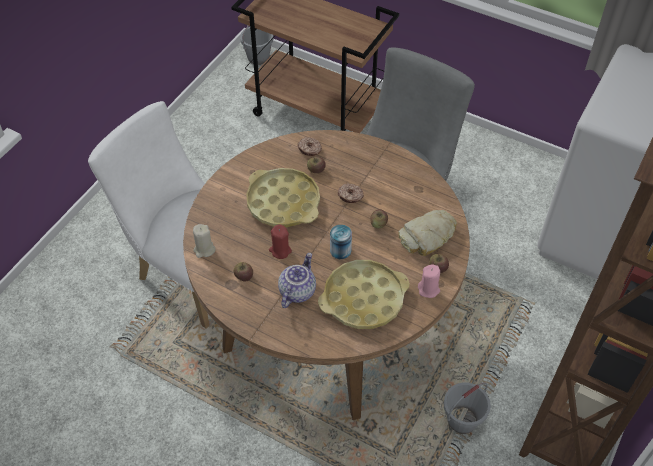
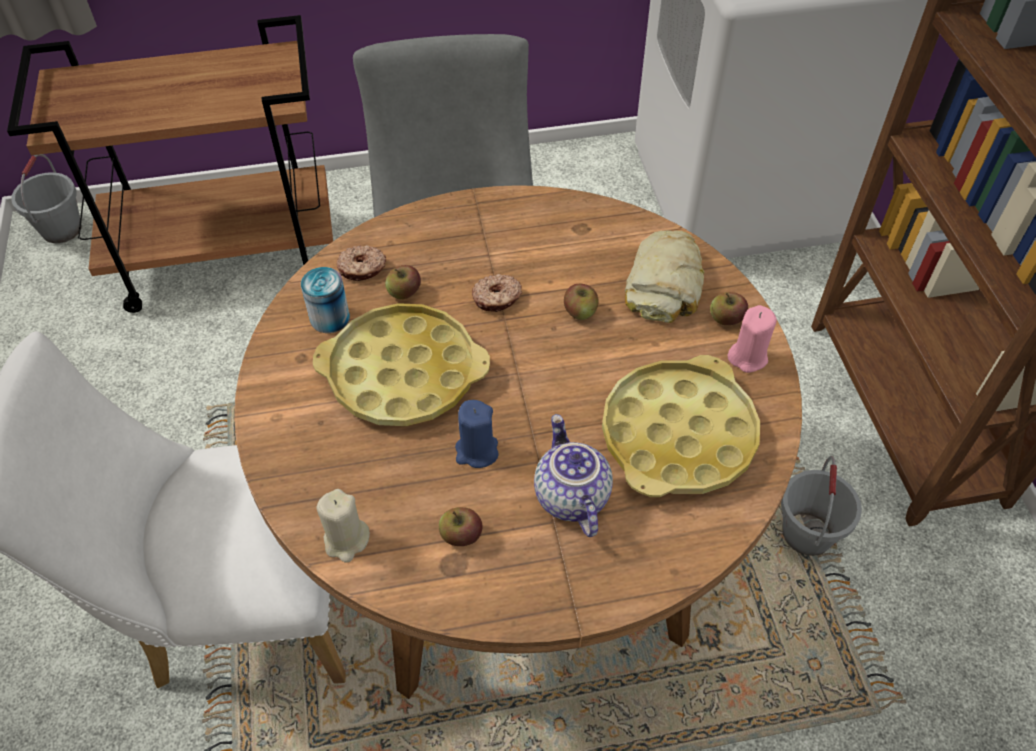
camera: 40 degrees left, 0 degrees up
(280, 250) = (476, 451): red candle -> blue candle
(340, 250) = (568, 387): can -> can (330, 318)

